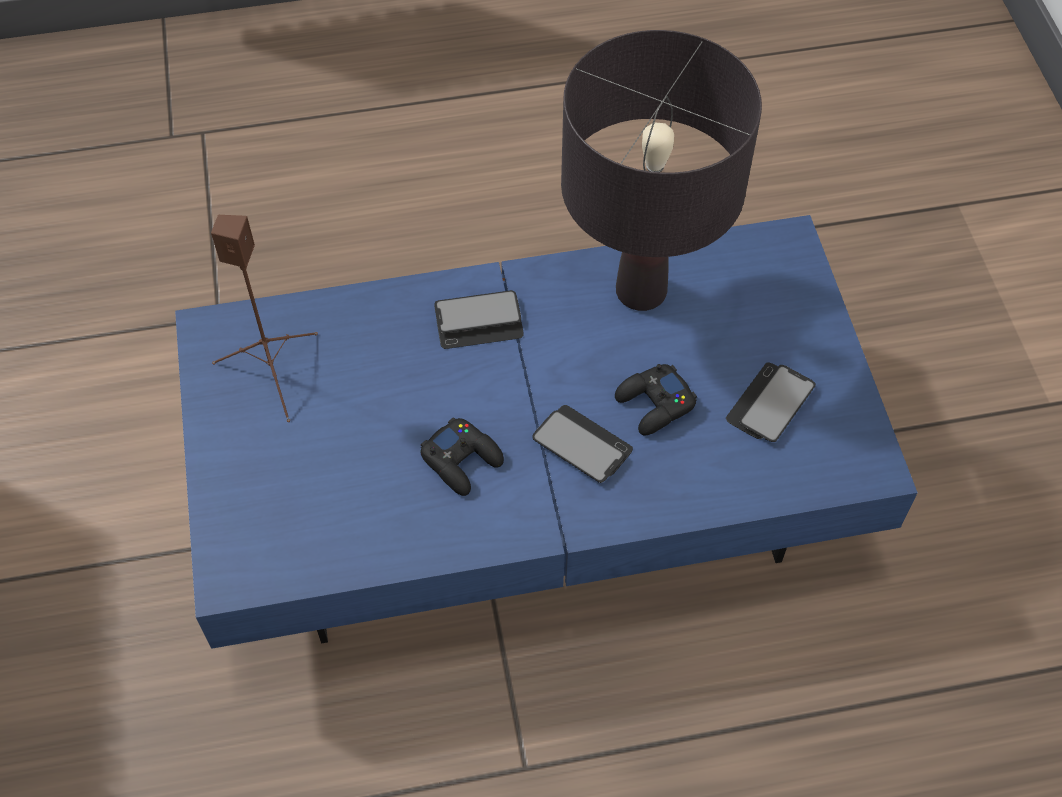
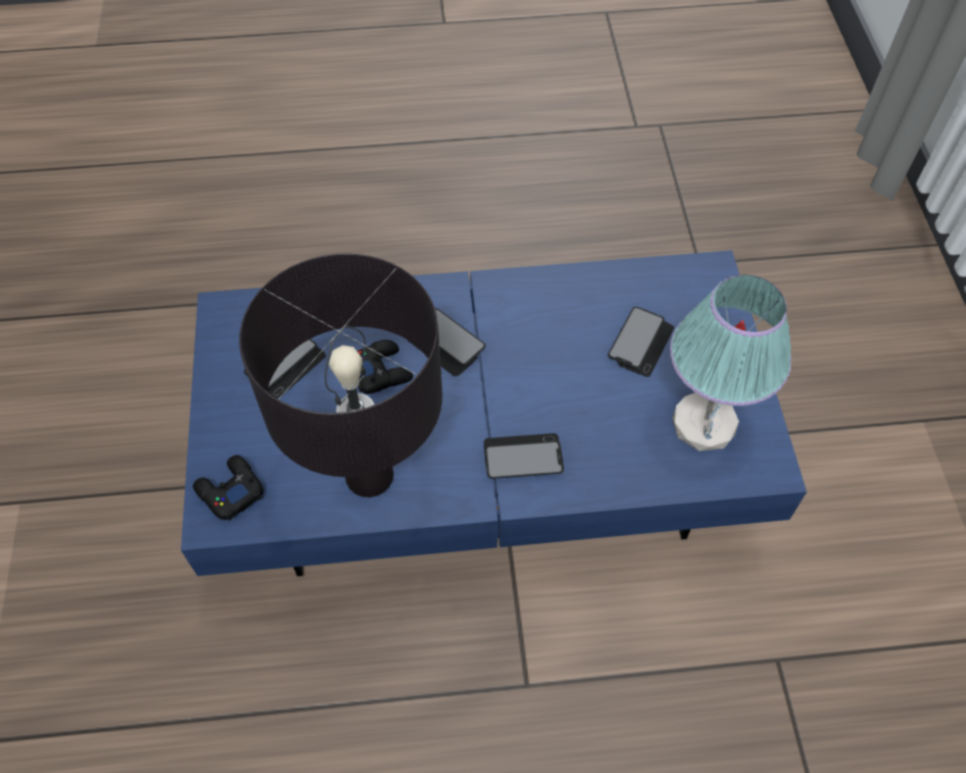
camera: 175 degrees left, 0 degrees up
(273, 370) = (704, 424): brown speaker -> table lamp
(338, 464) = (640, 343): none -> phone
(462, 460) = (542, 339): black game controller -> black game controller (229, 491)

